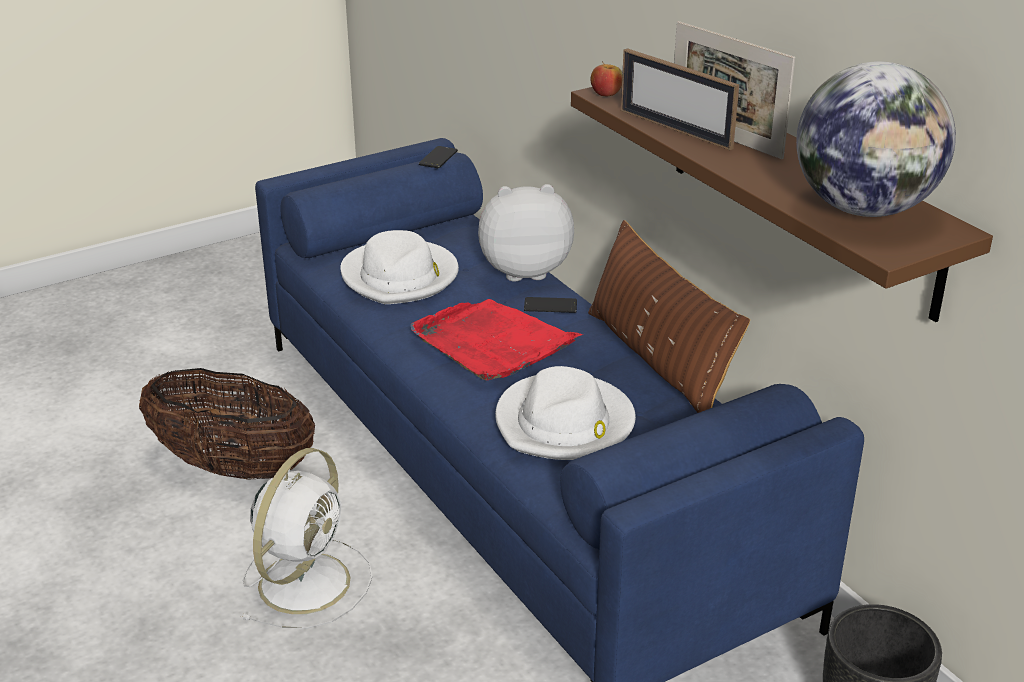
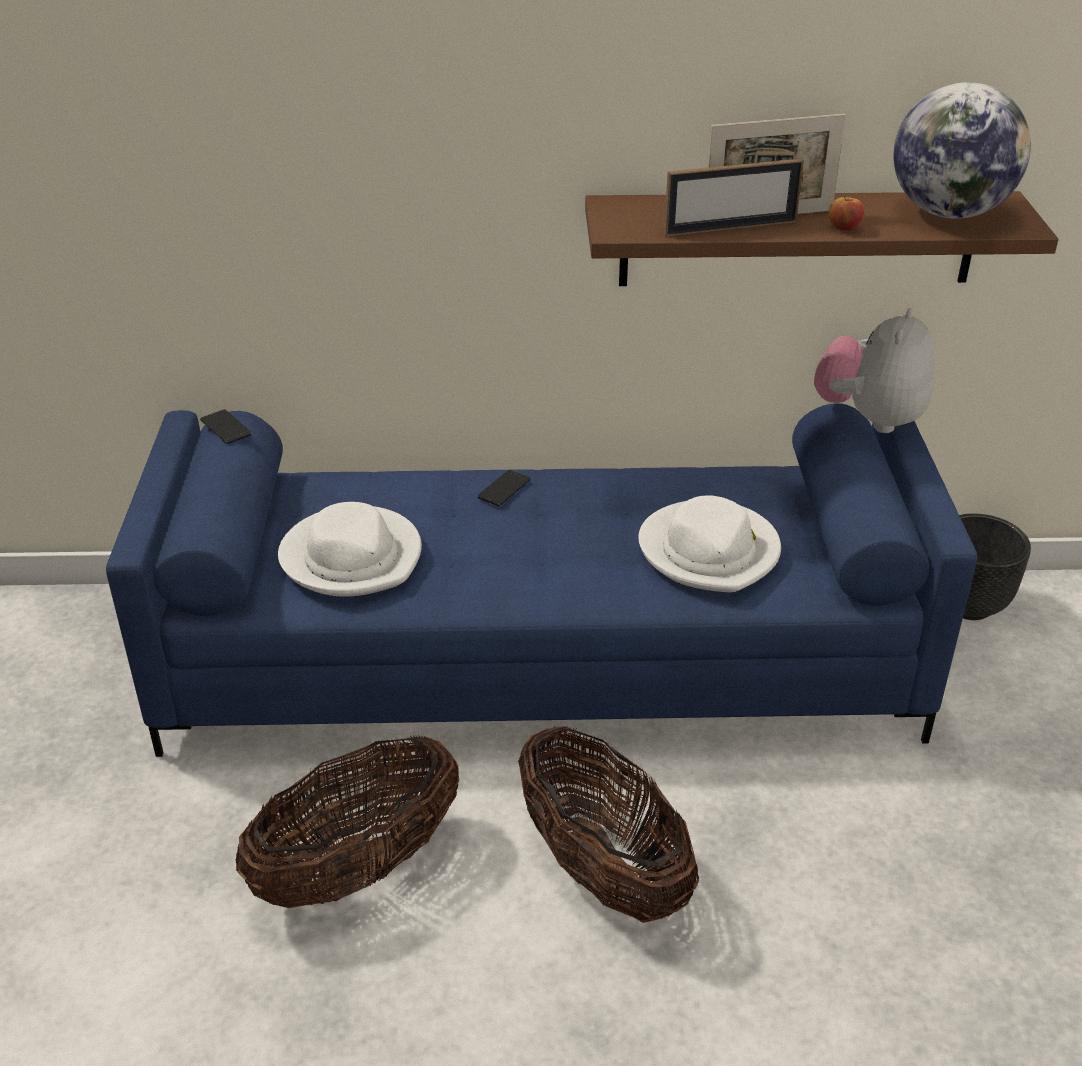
camera: 60 degrees left, 5 degrees up
(306, 580) = (602, 869): white fan -> basket
(492, 343) = (540, 544): red tray -> none
(524, 270) = (418, 480): plush toy -> plush toy (870, 419)
(606, 94) = (618, 231): apple -> apple (844, 228)
(658, 360) = (645, 468): brown pillow -> none

